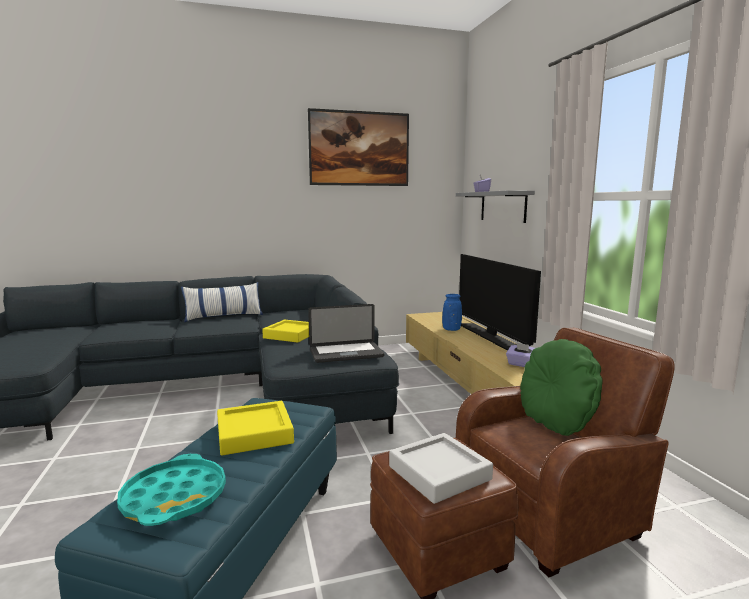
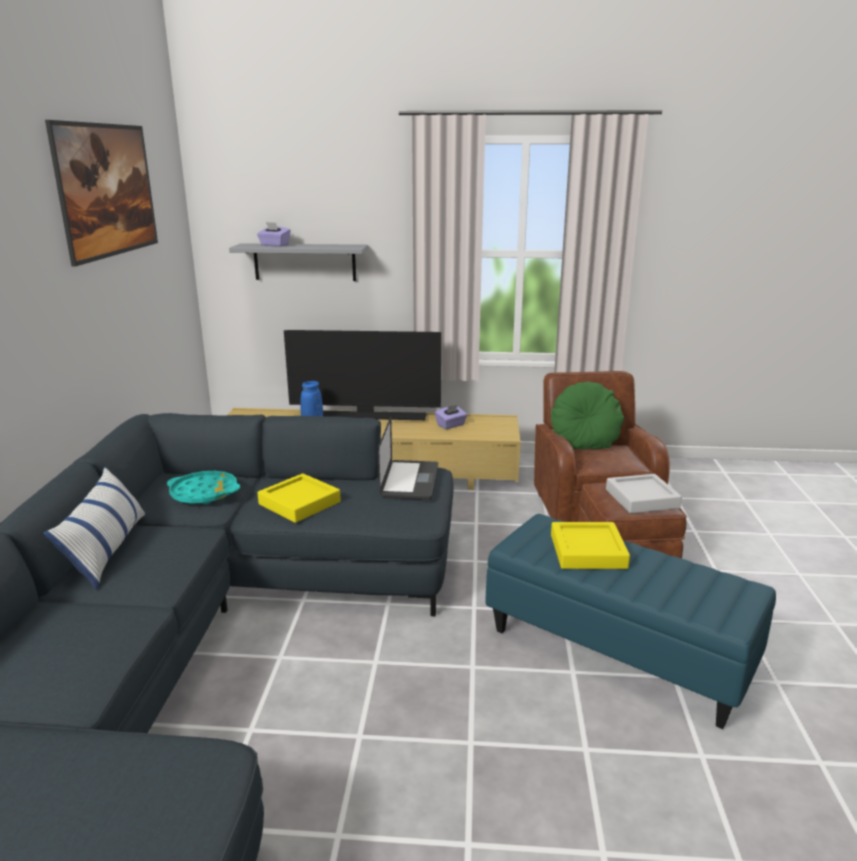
camera: 70 degrees left, 10 degrees up
(174, 498) = (693, 590): turquoise tray -> turquoise tray (204, 493)

